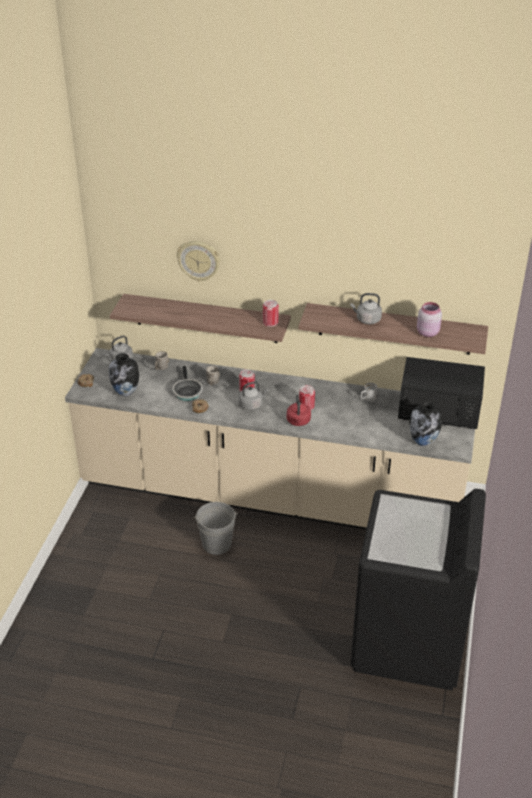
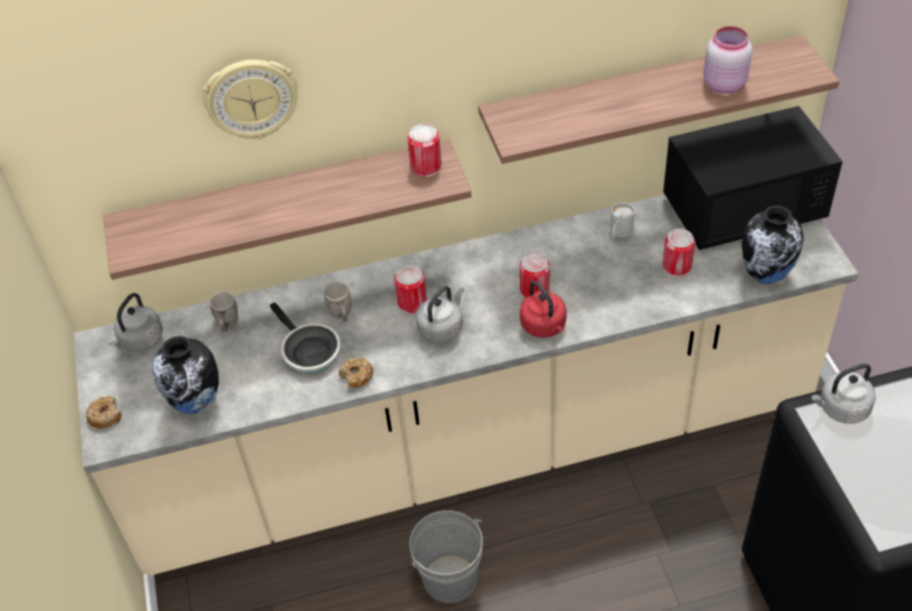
camera: 25 degrees left, 10 degrees up
(367, 320) = (607, 99): grey kettle -> grey kettle (841, 409)
(382, 422) = (676, 266): none -> can

